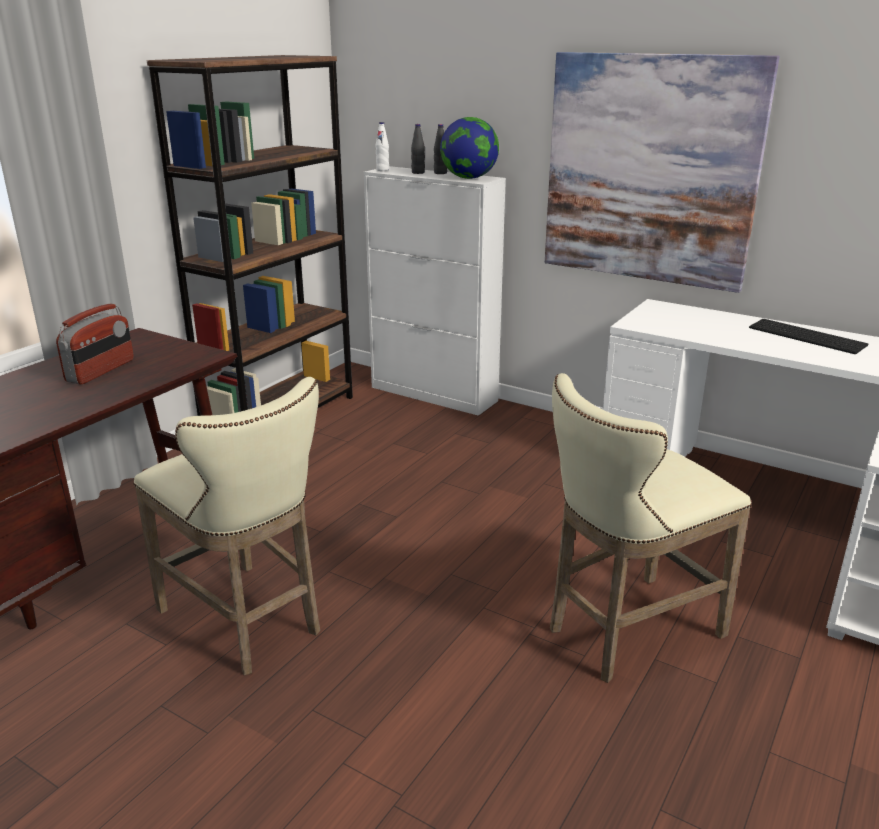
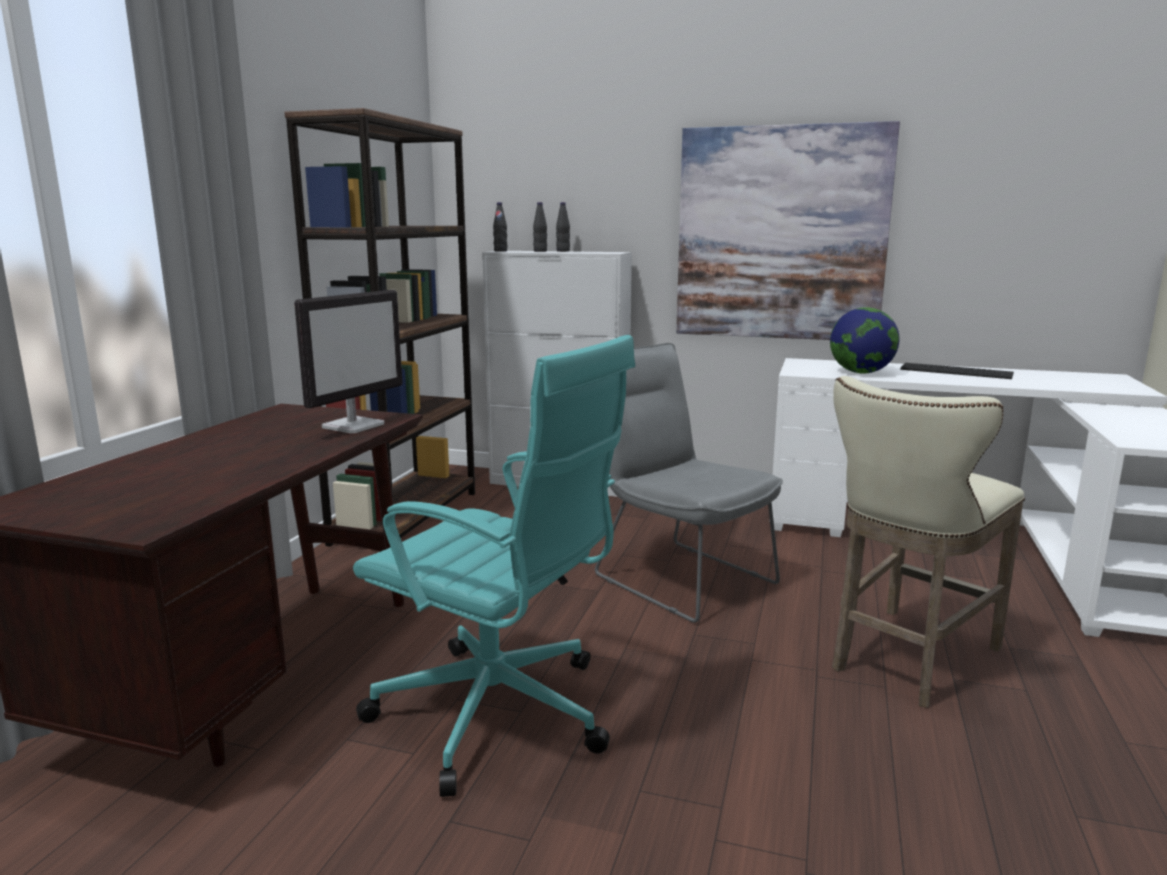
camera: 15 degrees left, 10 degrees down
(101, 371) = (274, 436): radio -> none
(171, 363) = (354, 426): none -> monitor
(246, 623) = (499, 715): beige stool -> turquoise office chair
(382, 170) = (500, 251): white bottle -> black bottle
(469, 178) = (598, 252): globe -> globe (861, 372)
(474, 510) = (675, 575): none -> grey chair

